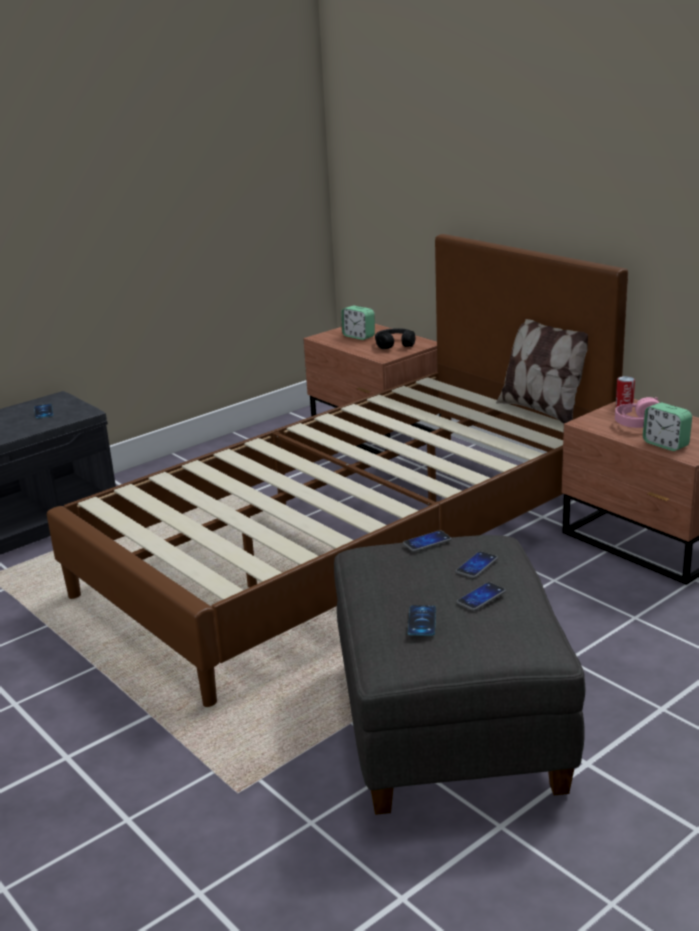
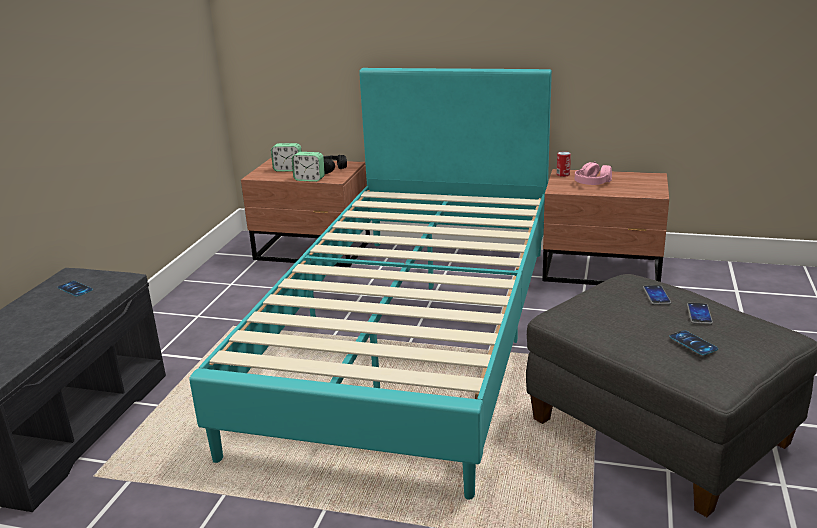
camera: 35 degrees left, 0 degrees up
(354, 546) = (412, 335): brown bed -> turquoise bed
(427, 542) = (594, 292): phone -> none
(542, 410) = (485, 194): pillow -> none
(665, 444) = (629, 190): alarm clock -> alarm clock (309, 179)

